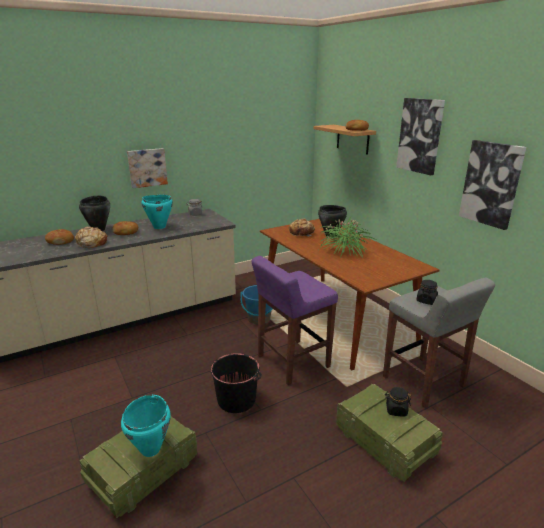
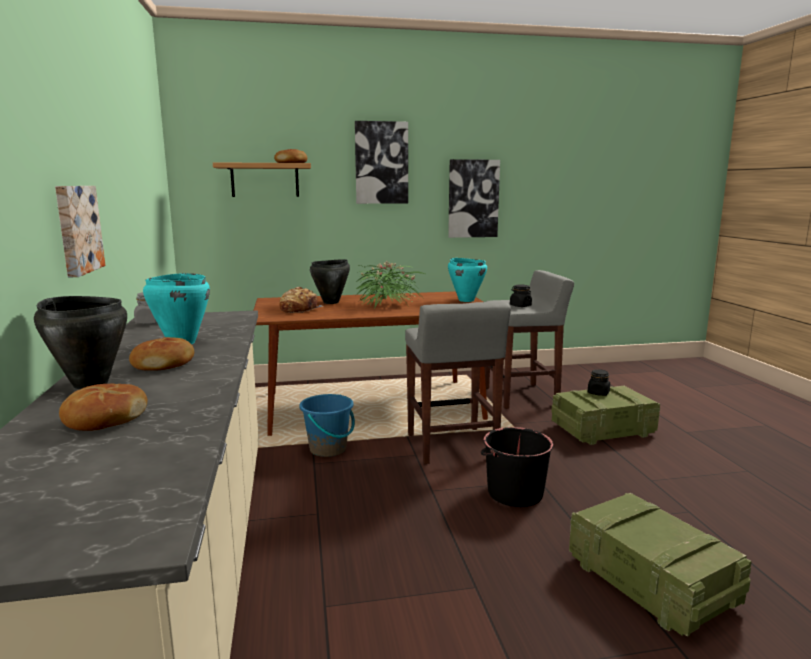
camera: 70 degrees left, 10 degrees down
(91, 243) = (185, 390): bread -> none
(151, 449) = (665, 523): turquoise cooking pot -> turquoise cooking pot (466, 300)
(292, 362) = (451, 446): purple stool -> grey stool

